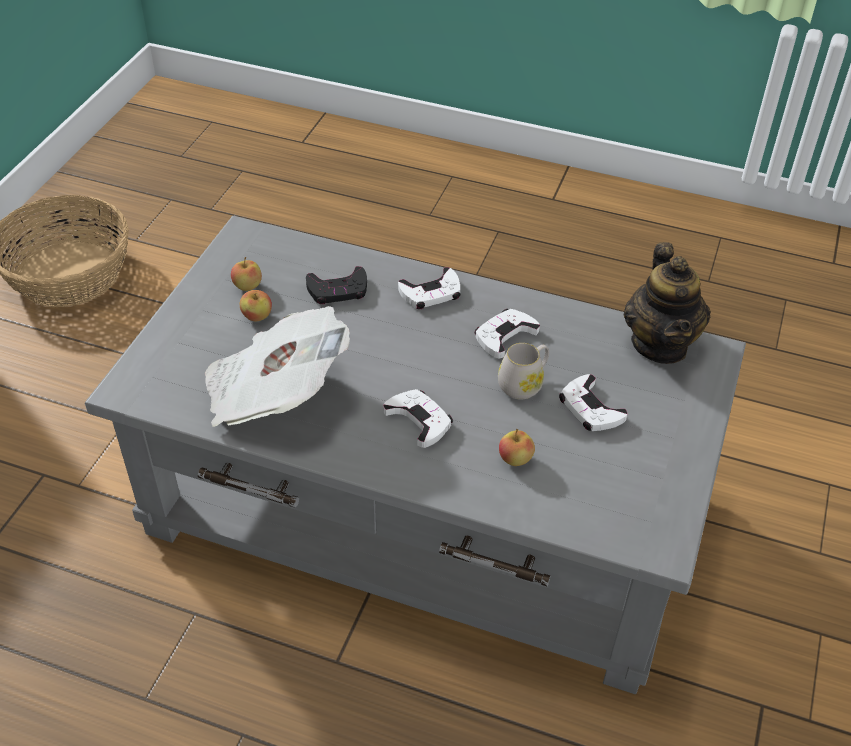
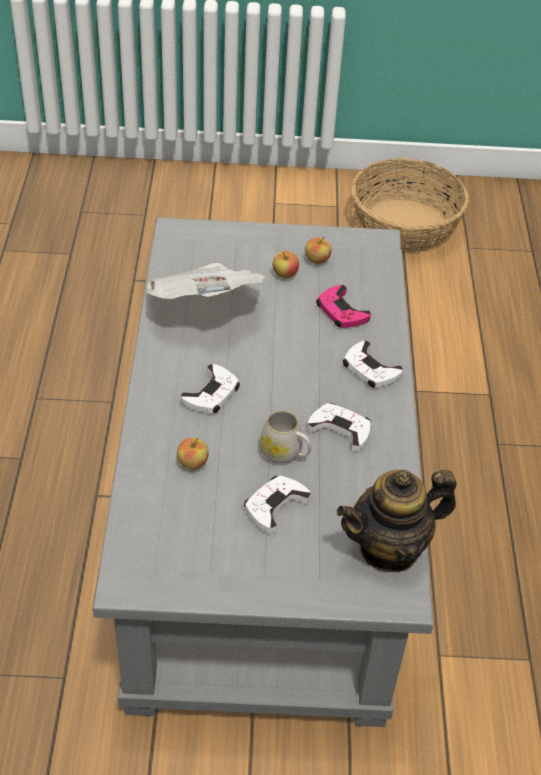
camera: 70 degrees right, 0 degrees up
(338, 290) = (341, 311): black game controller -> pink game controller

